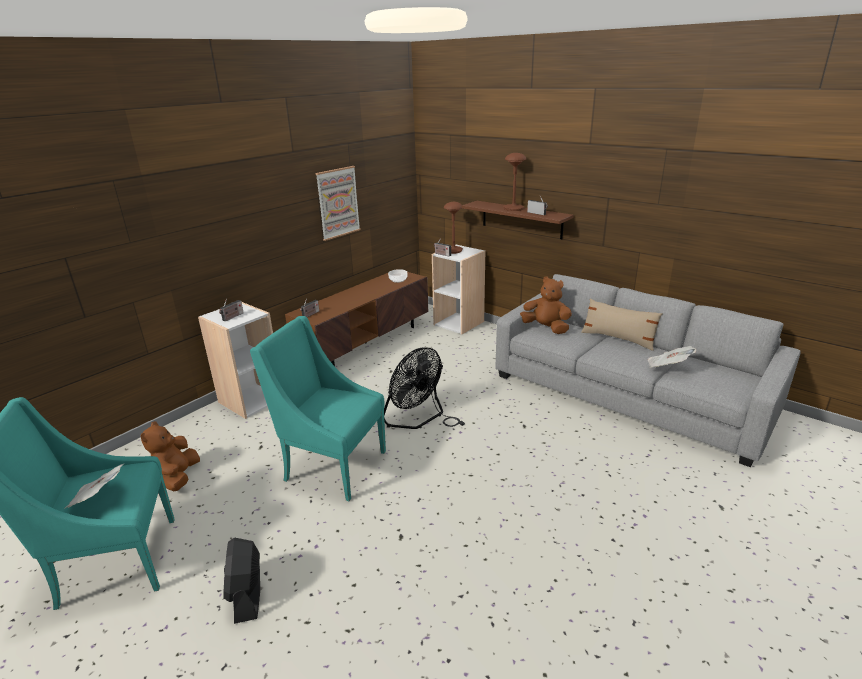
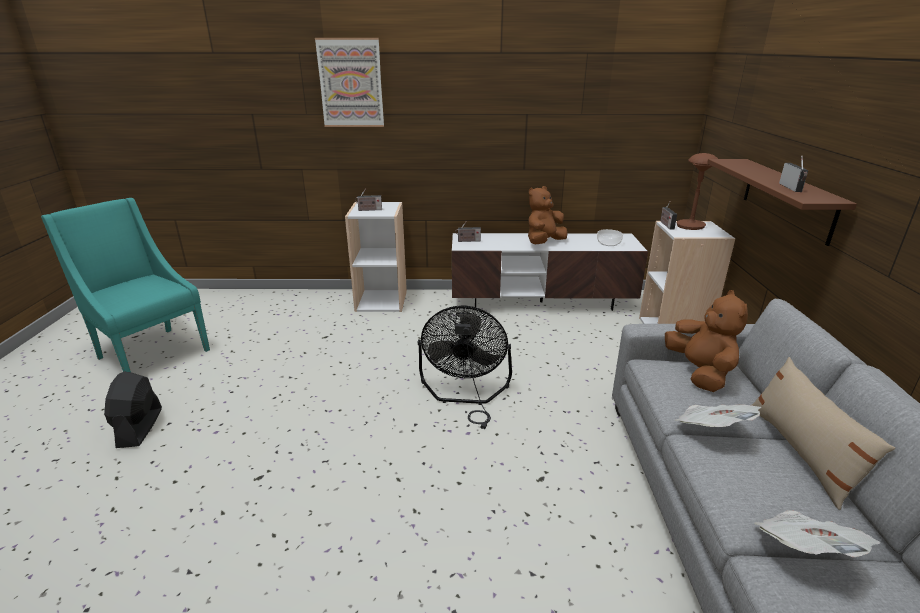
camera: 50 degrees right, 0 degrees up
(99, 498) = (127, 292): newspaper -> newspaper (711, 429)
(178, 477) = (258, 326): brown plush toy -> brown plush toy (544, 243)
(247, 594) = (140, 427): black fan -> black fan turned 45 degrees counterclockwise
(332, 465) = (332, 383): turquoise armchair -> none
(338, 202) = (554, 126): picture -> picture (351, 83)
(365, 342) = (541, 301): brown tv stand -> white tv stand
(513, 208) = (771, 175): brown table lamp -> none

